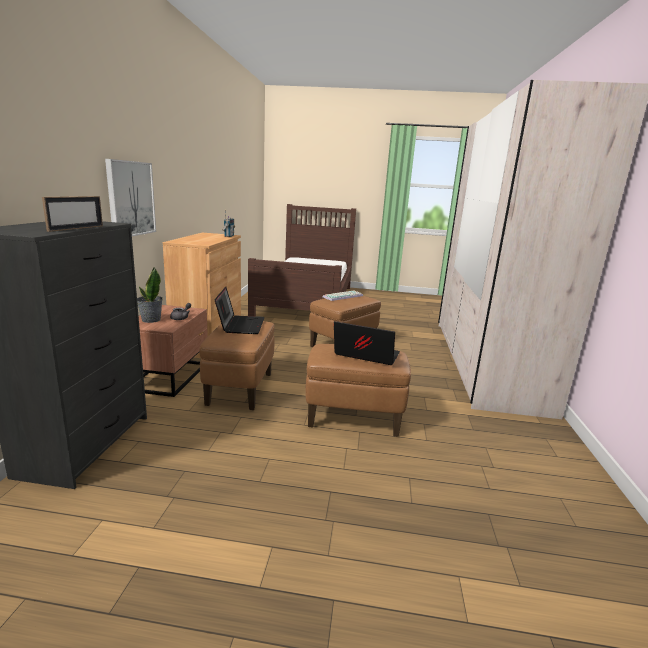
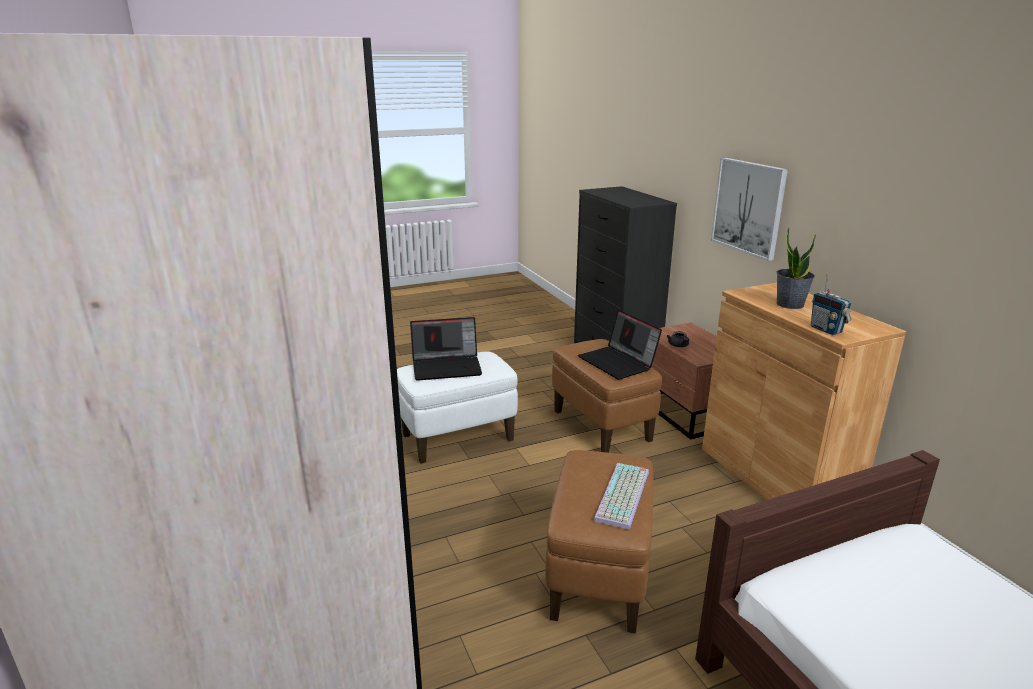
camera: 150 degrees right, 5 degrees up
(76, 228) = (607, 196): picture frame -> none
(150, 320) = (692, 335): potted plant -> potted plant (790, 304)
(353, 418) = (458, 438): brown ottoman -> white ottoman

